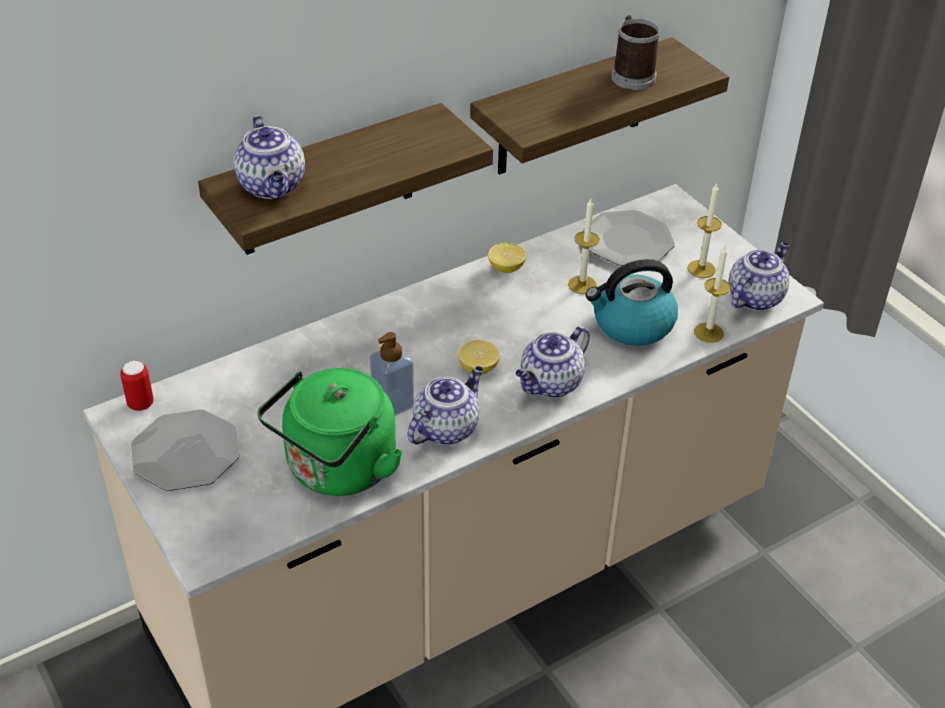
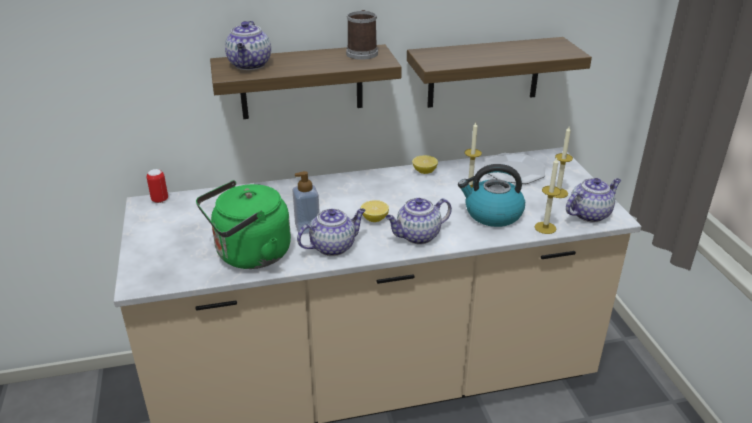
camera: 20 degrees right, 10 degrees down
(186, 452) = (167, 228): plate -> none
(631, 75) = (522, 49): mug -> mug (362, 52)

